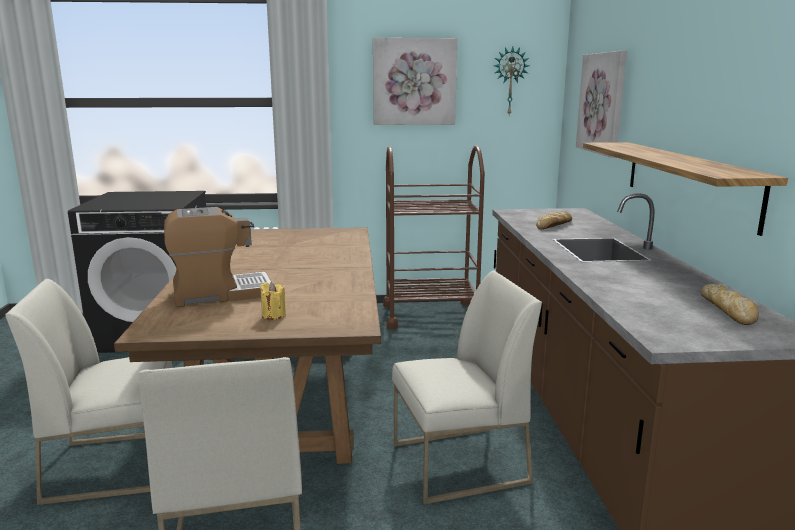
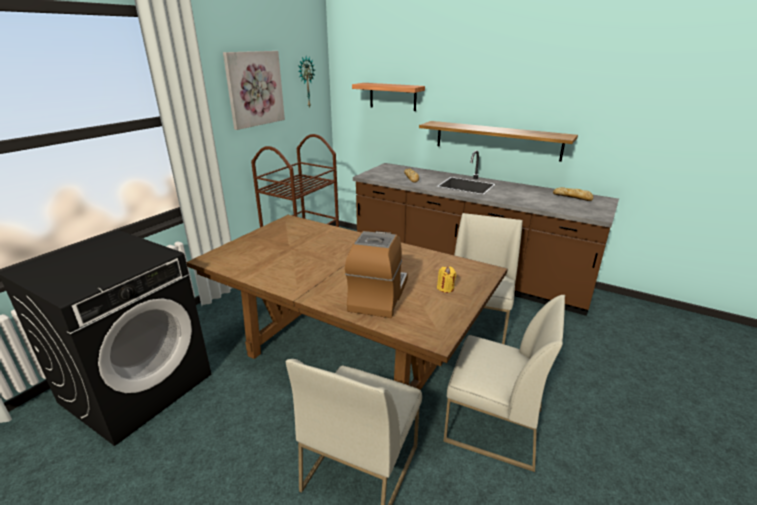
camera: 55 degrees left, 10 degrees up
(602, 103) = (393, 96): picture -> shelf

